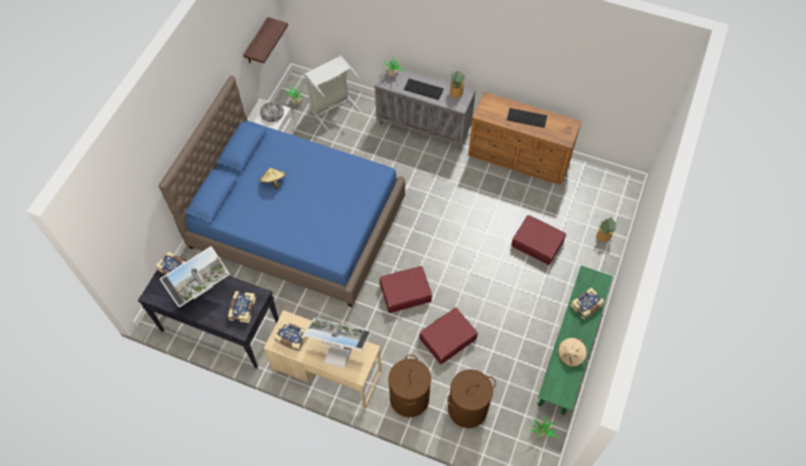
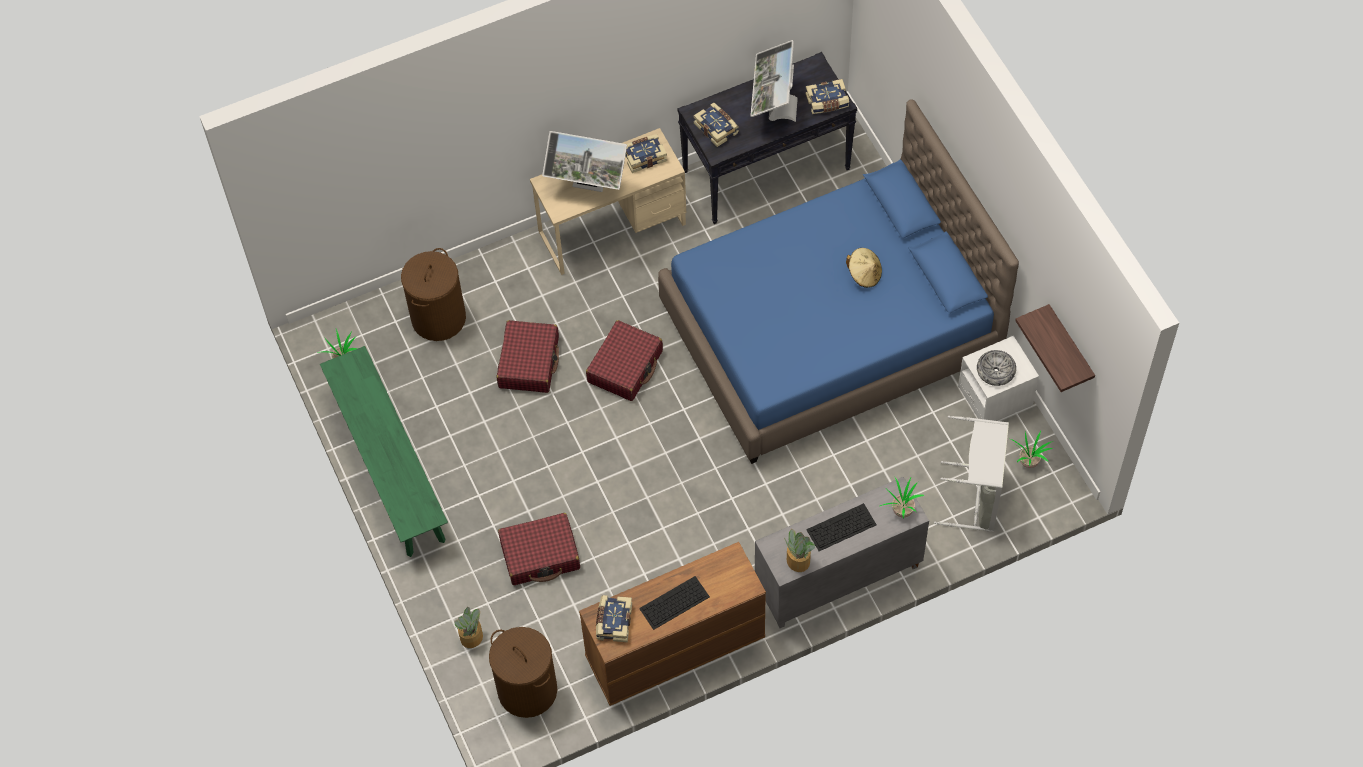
camera: 135 degrees right, 0 degrees up
(340, 349) = (588, 187): monitor -> monitor turned 45 degrees clockwise
(409, 398) = (505, 277): brown laundry basket -> brown laundry basket (527, 690)
(570, 355) = (368, 414): beige hat -> none
(586, 306) = (398, 480): book -> book (613, 622)

